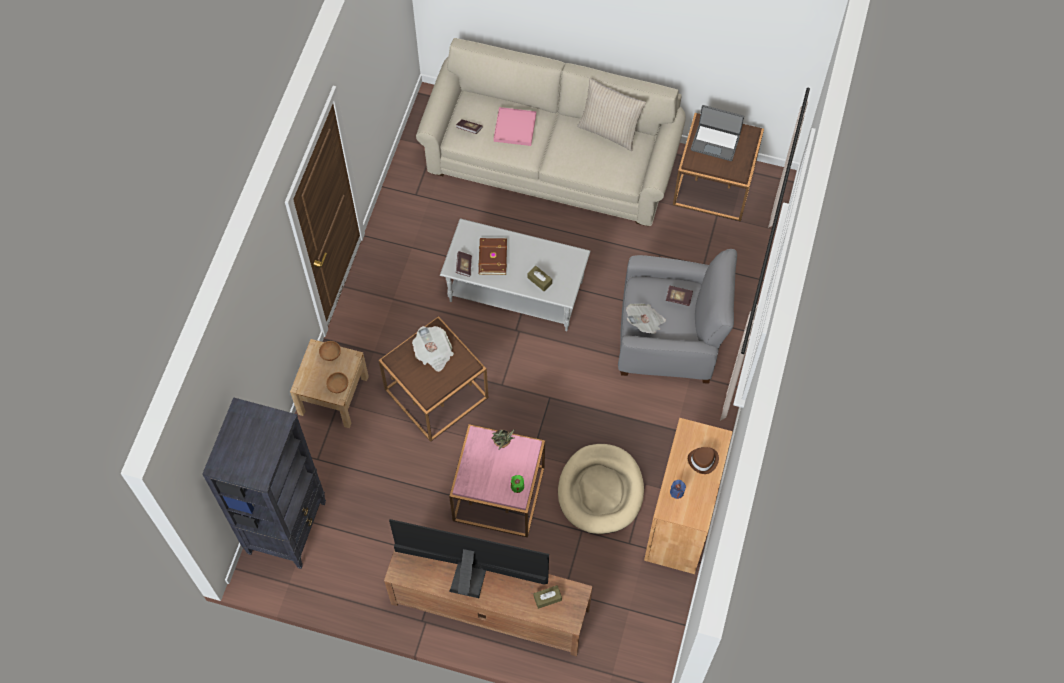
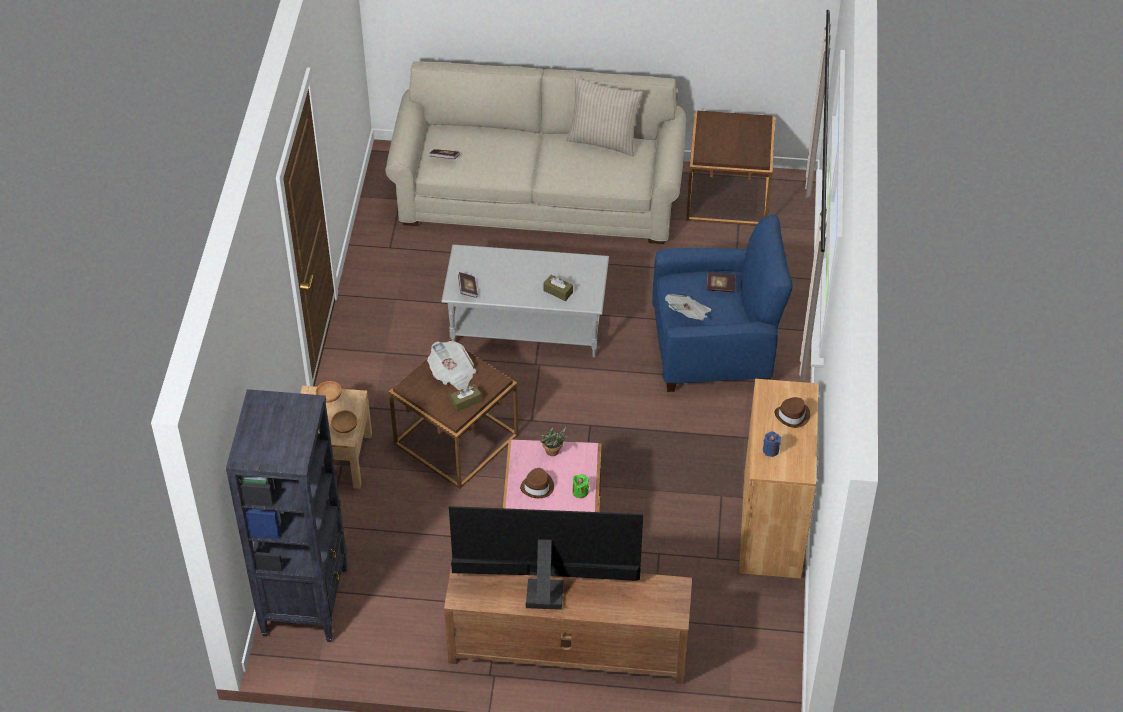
camera: 10 degrees left, 15 degrees down
(483, 475) = (538, 486): none -> brown hat
(492, 258) = (498, 277): brown book -> none
(515, 128) = (496, 151): pink tray -> none
(547, 598) = (642, 597): brown tissue box -> brown tissue box (465, 401)
(600, 490) = (671, 510): beige dog bed -> none
(670, 338) = (714, 348): grey armchair -> blue armchair
(715, 142) = (725, 134): laptop -> none

